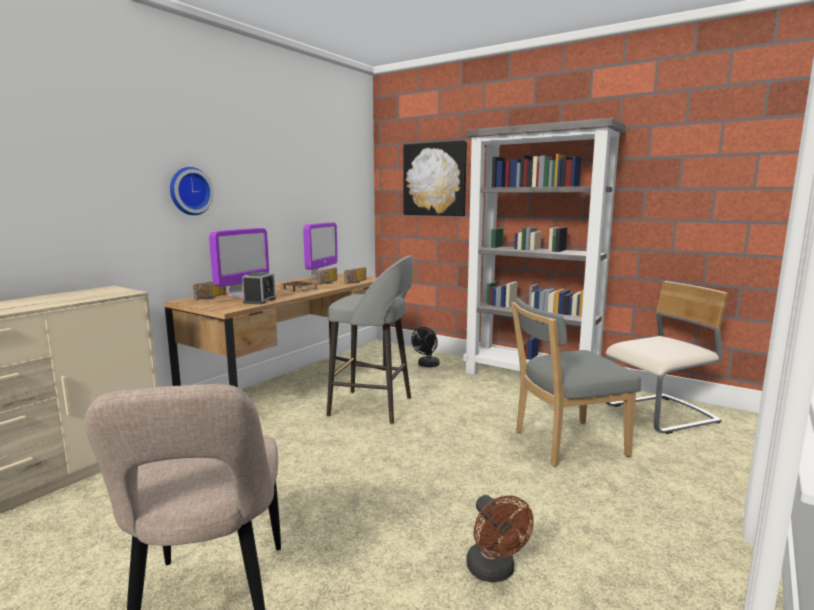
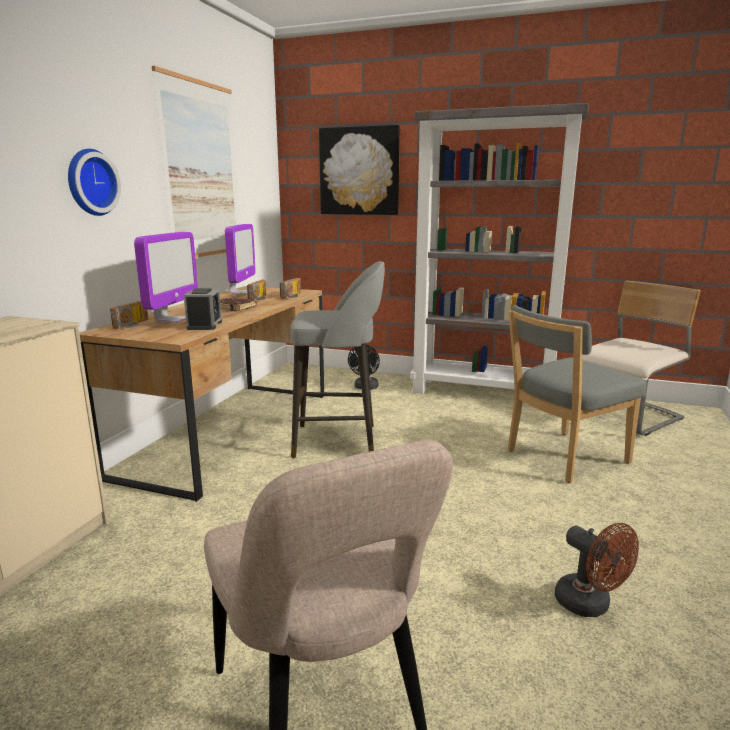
camera: 15 degrees left, 5 degrees up
(293, 180) = (201, 170): none -> picture

